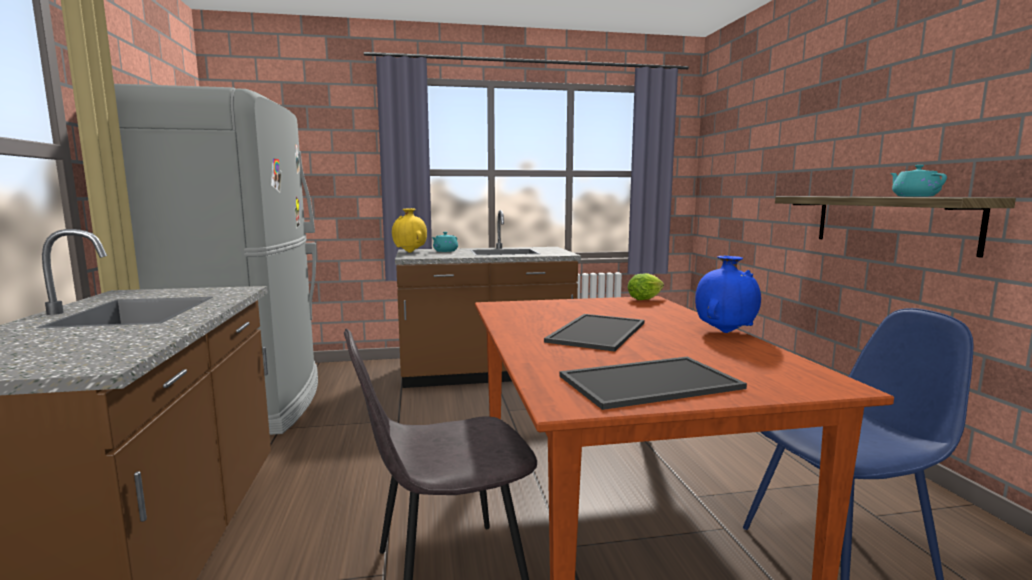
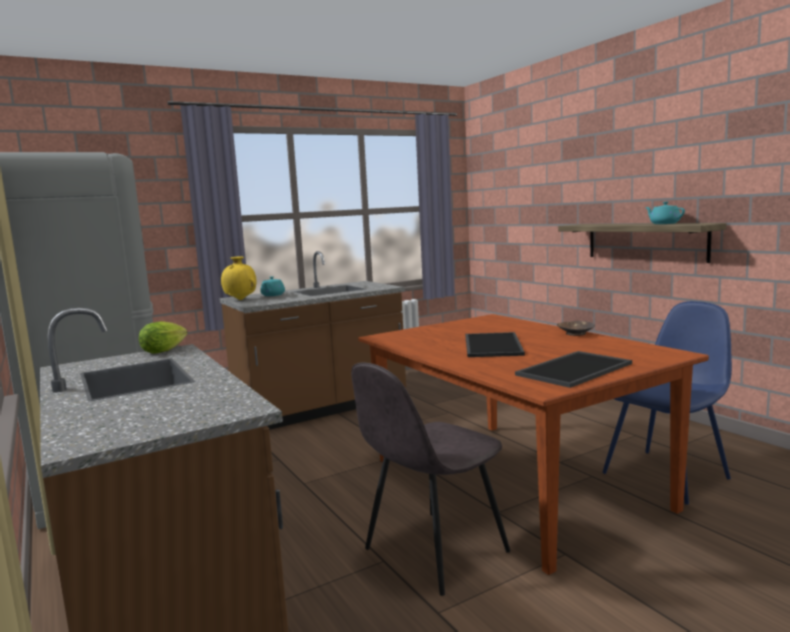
camera: 20 degrees left, 0 degrees up
(646, 299) = (488, 317): lettuce -> lettuce (166, 350)
(725, 332) = (575, 333): blue vase -> brown bowl

